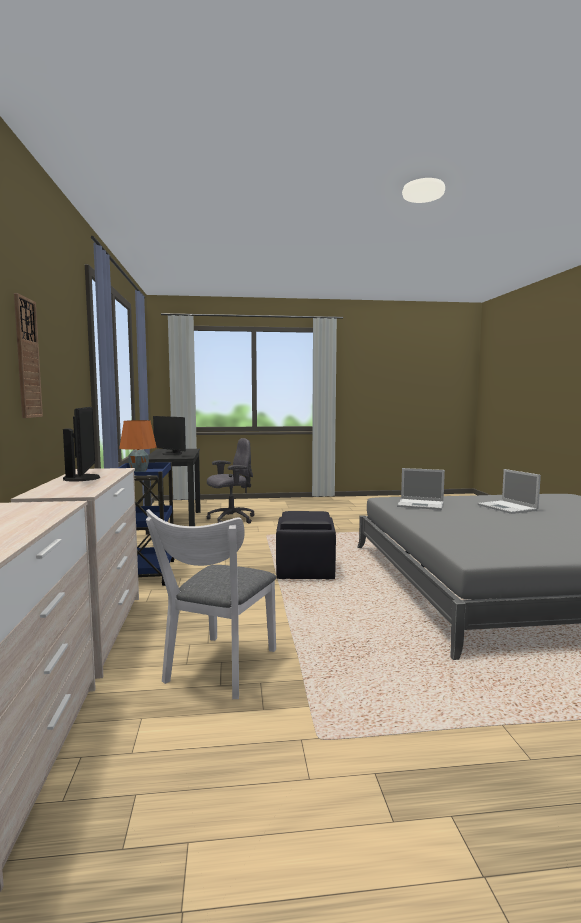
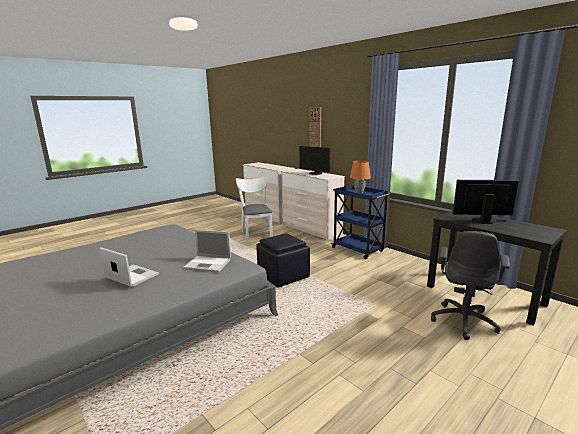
camera: 145 degrees right, 10 degrees up
(421, 505) = (208, 264): laptop -> laptop turned 150 degrees counterclockwise

